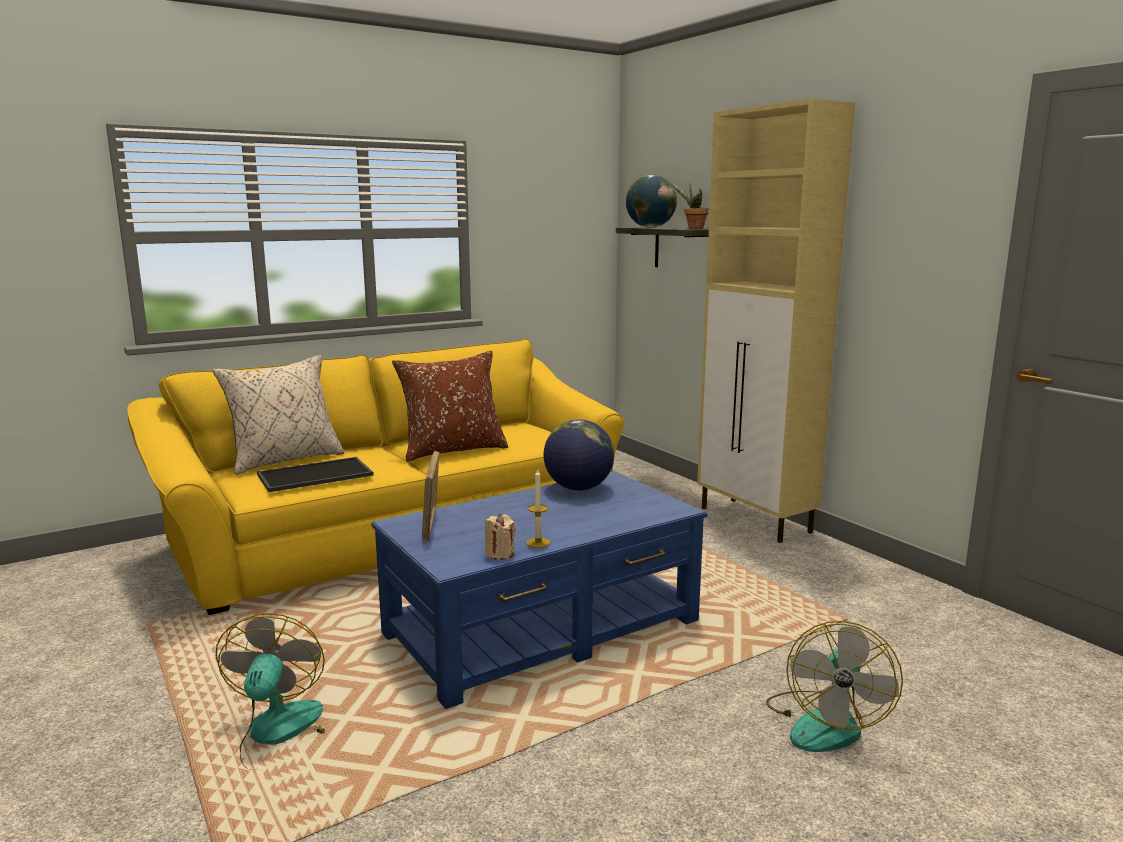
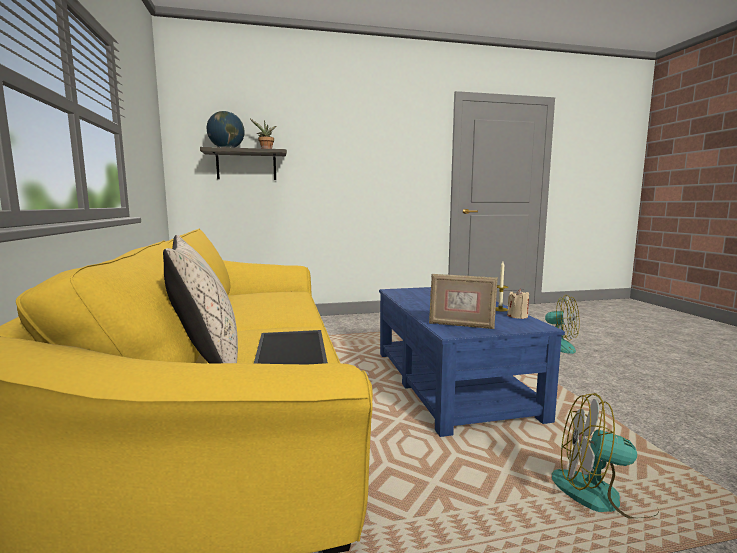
camera: 70 degrees left, 5 degrees down
(452, 450) = (278, 312): brown pillow -> none
(578, 488) = (408, 296): globe -> none
(756, 520) = (347, 318): beige cabinet -> none

